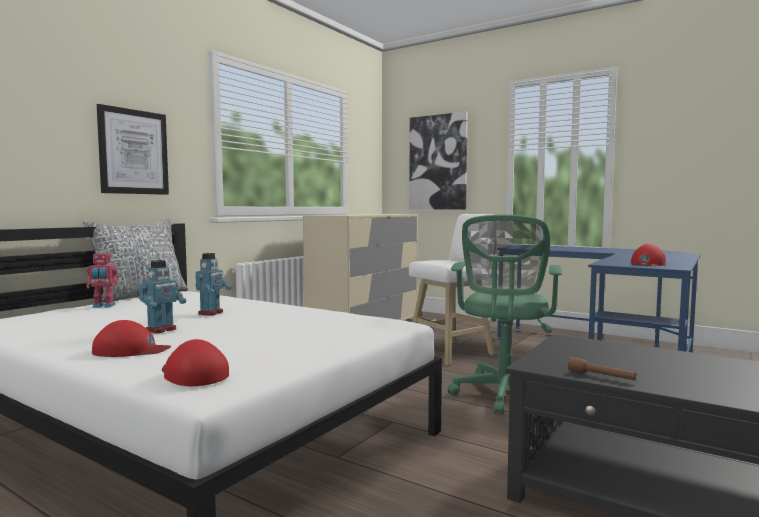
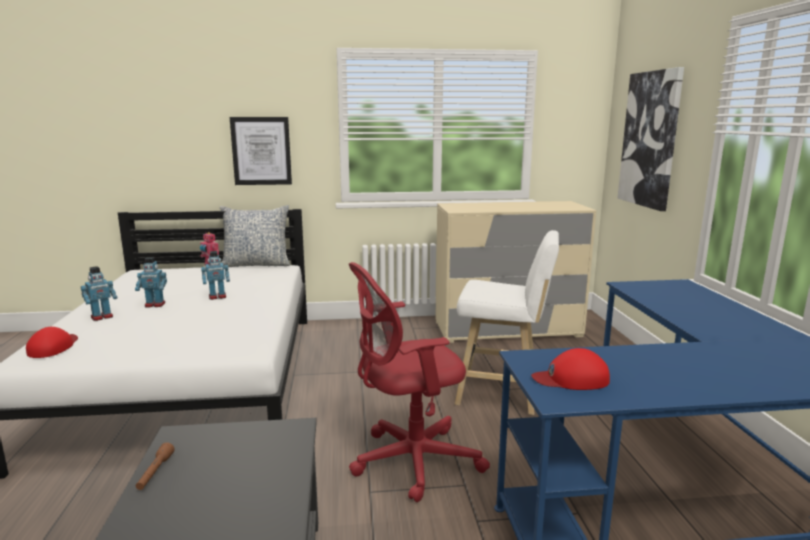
camera: 50 degrees right, 10 degrees up
(131, 350) = (102, 317): red cap -> toy robot
(504, 395) = (410, 461): green office chair -> red office chair

